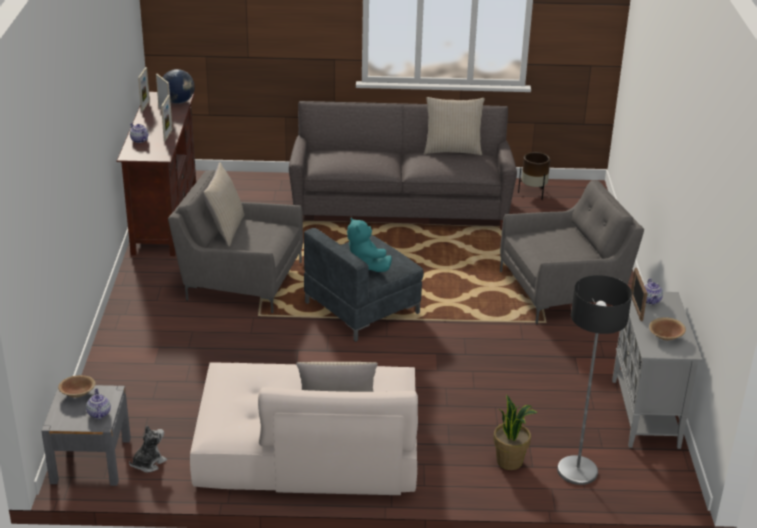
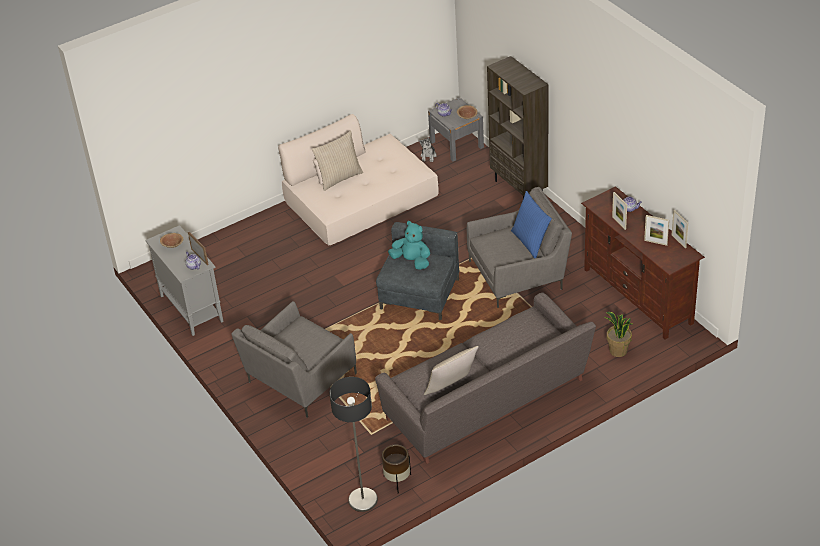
camera: 150 degrees right, 10 degrees up
(109, 361) = (519, 188): none -> brown bookcase
(178, 102) = (664, 258): globe -> none
(225, 230) = (530, 242): beige pillow -> blue pillow
(510, 461) = (250, 243): potted plant -> potted plant (618, 351)
(577, 471) = (211, 255): floor lamp -> floor lamp (362, 500)

